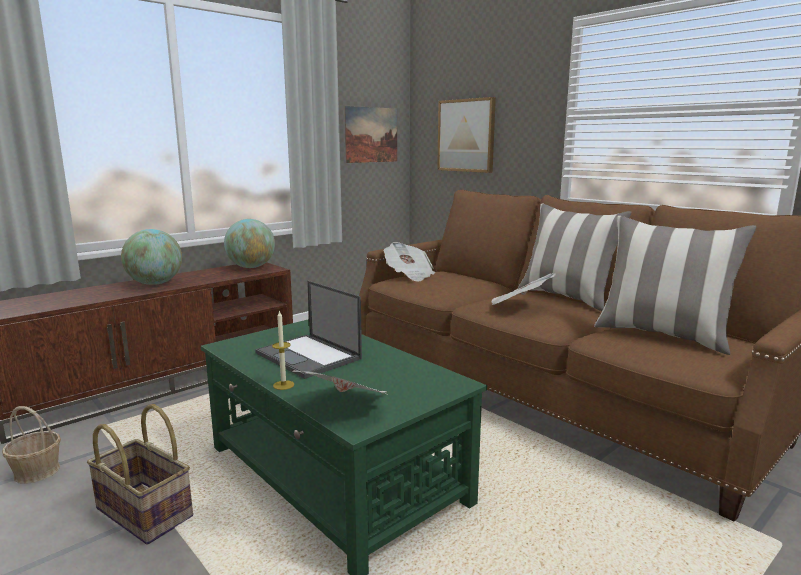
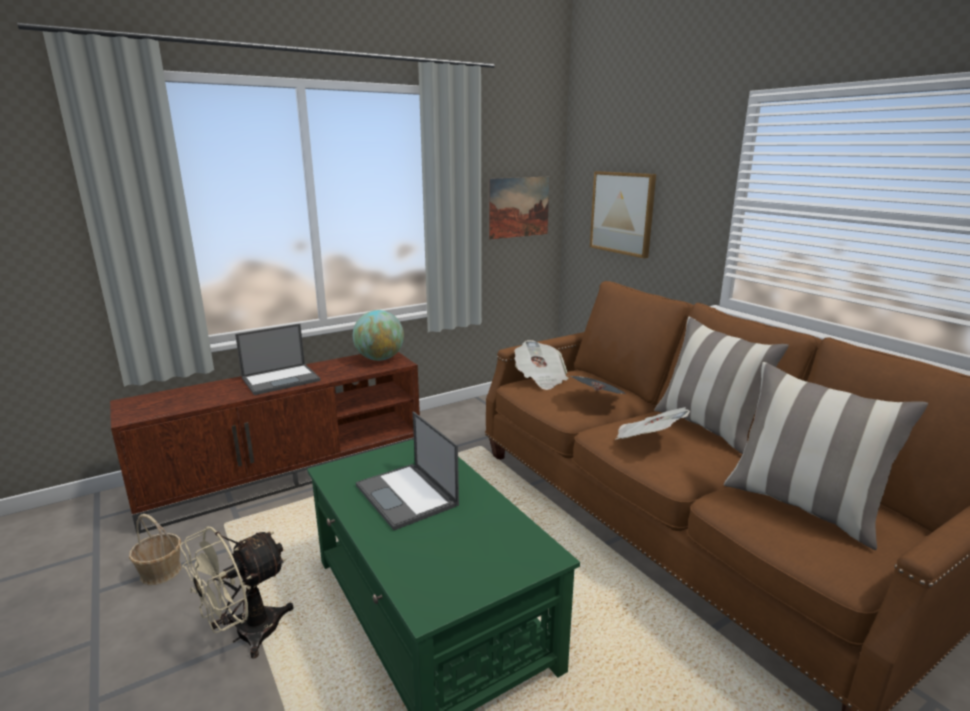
camera: 10 degrees right, 5 degrees up
(146, 512) = (246, 635): basket -> beige fan
(155, 283) = (282, 379): globe -> laptop
(283, 385) = (371, 538): candle -> none
(346, 407) = (423, 579): newspaper -> newspaper (598, 400)

